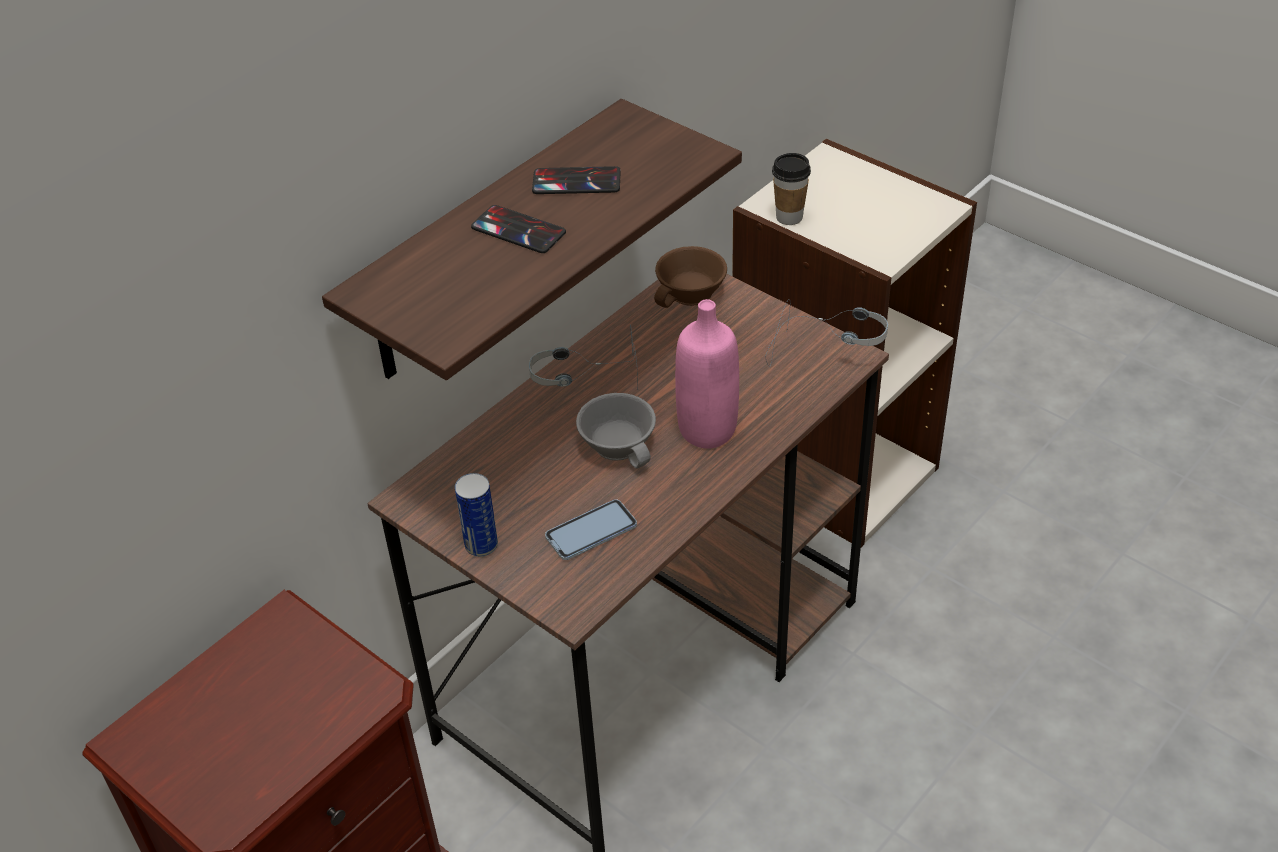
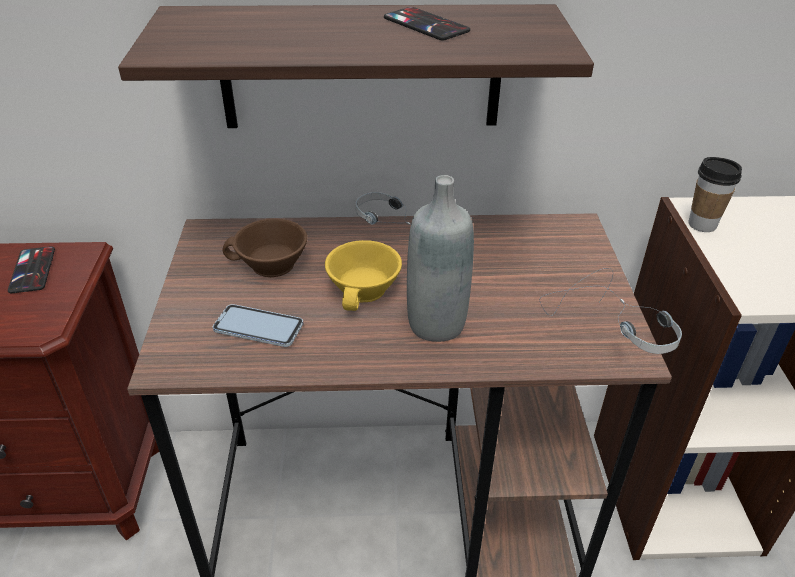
camera: 45 degrees right, 5 degrees down
(481, 545) = (191, 284): can -> none
(518, 230) = (331, 29): phone -> phone (32, 270)
(621, 444) = (366, 290): grey cup -> yellow cup
(691, 295) = (560, 236): brown cup -> brown cup (270, 266)
(707, 430) = (436, 324): pink bottle -> grey bottle

